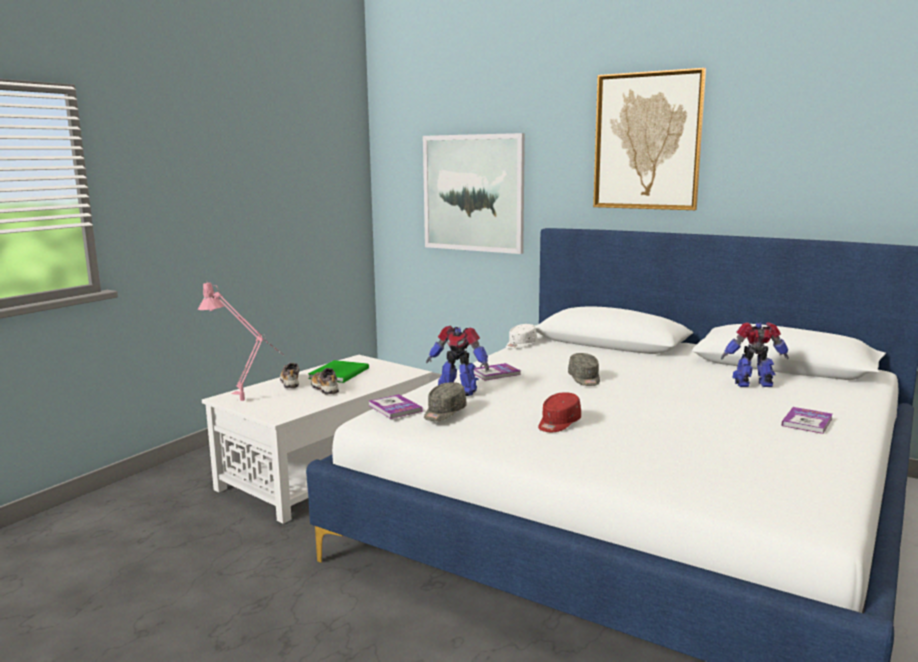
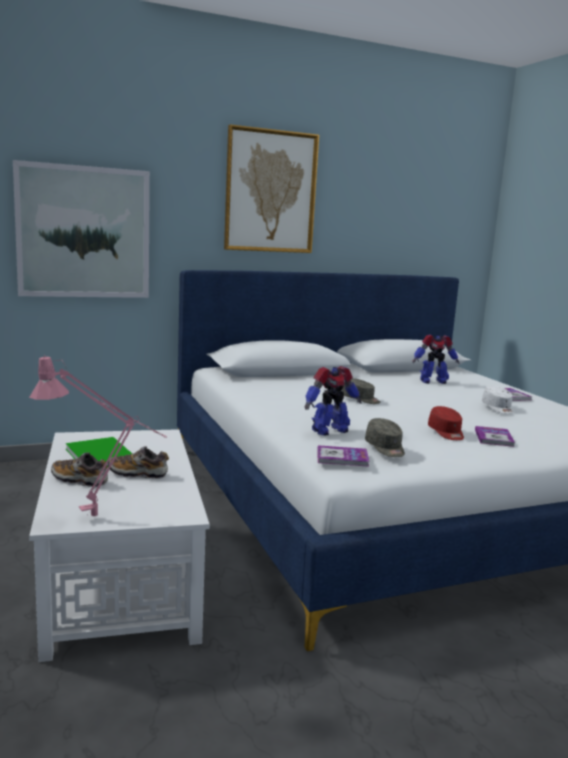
camera: 55 degrees left, 0 degrees up
(495, 373) = (299, 411): book -> book (494, 438)
(520, 344) = (233, 385): white cap -> white cap (498, 408)
(754, 385) = (432, 381): toy robot -> toy robot turned 135 degrees counterclockwise

